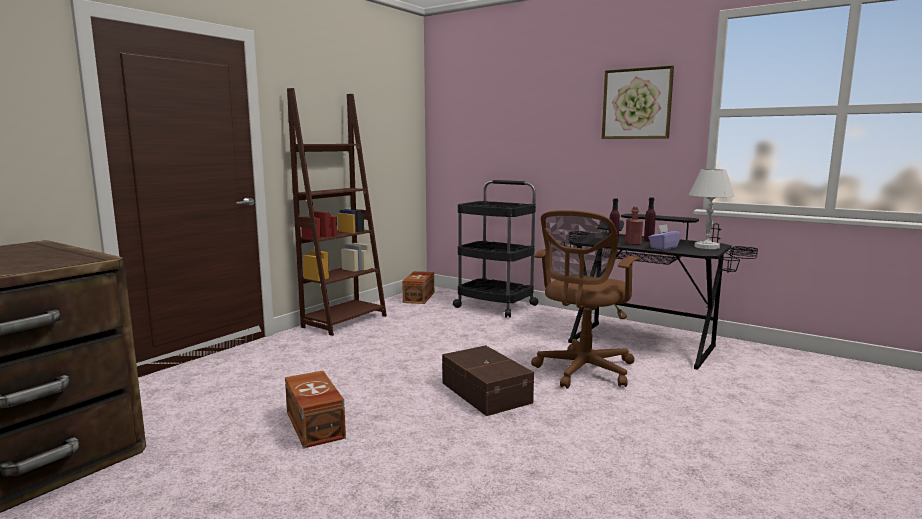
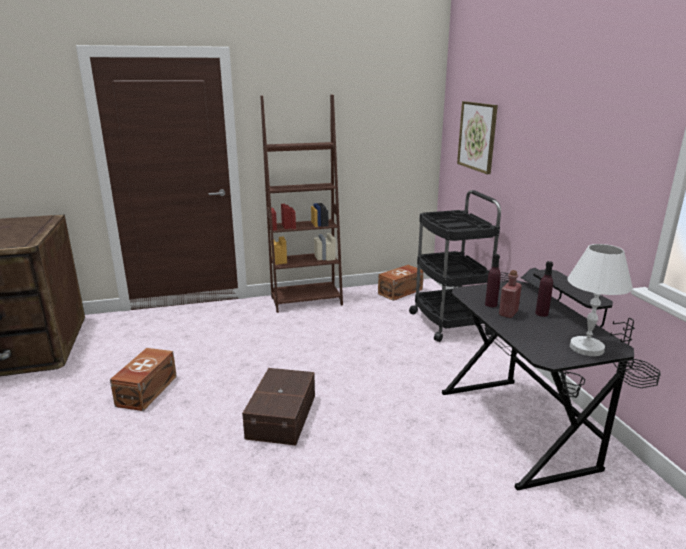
camera: 40 degrees right, 10 degrees up
(582, 371) = (393, 433): brown office chair -> none
(637, 103) = (603, 126): picture -> picture (477, 136)
(663, 247) = (524, 332): purple tissue box -> none

